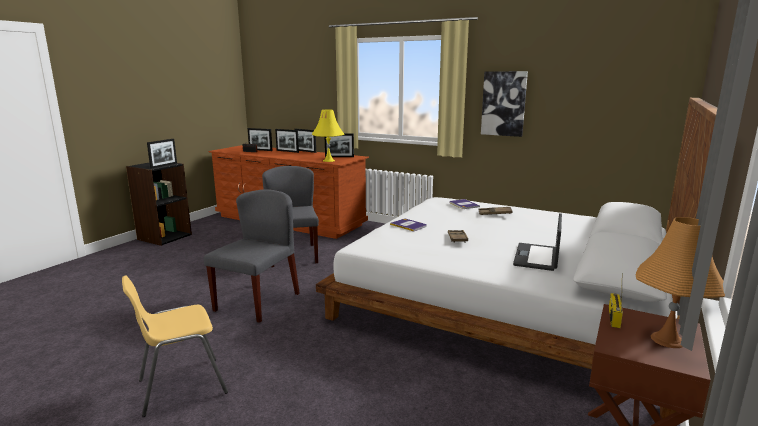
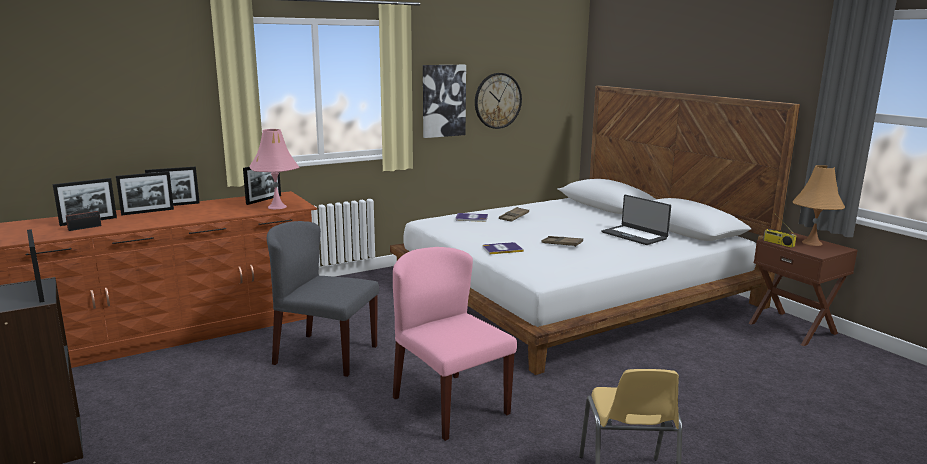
camera: 60 degrees left, 0 degrees up
(257, 301) = (449, 405): grey chair -> pink chair
(328, 160) = (277, 207): yellow table lamp -> pink table lamp
(565, 108) = (497, 100): none -> wall clock

